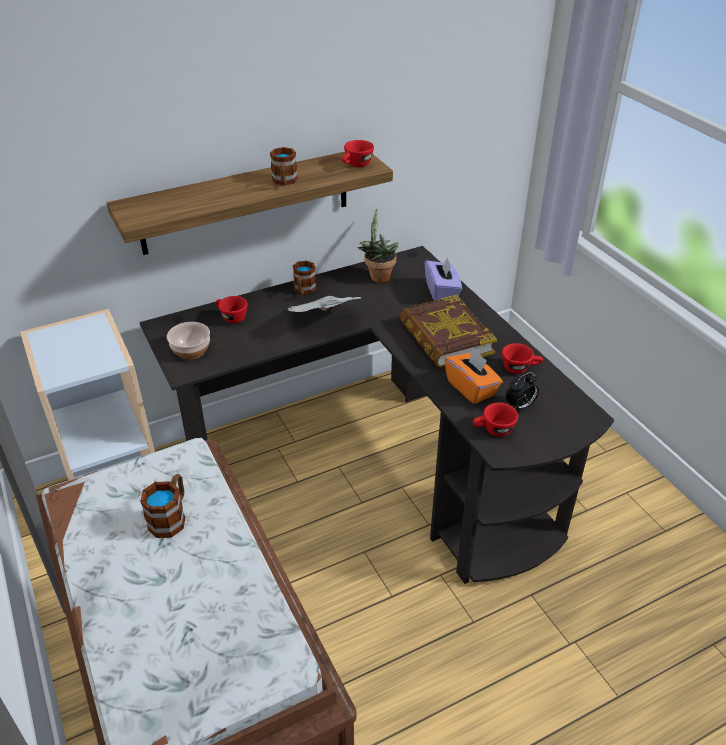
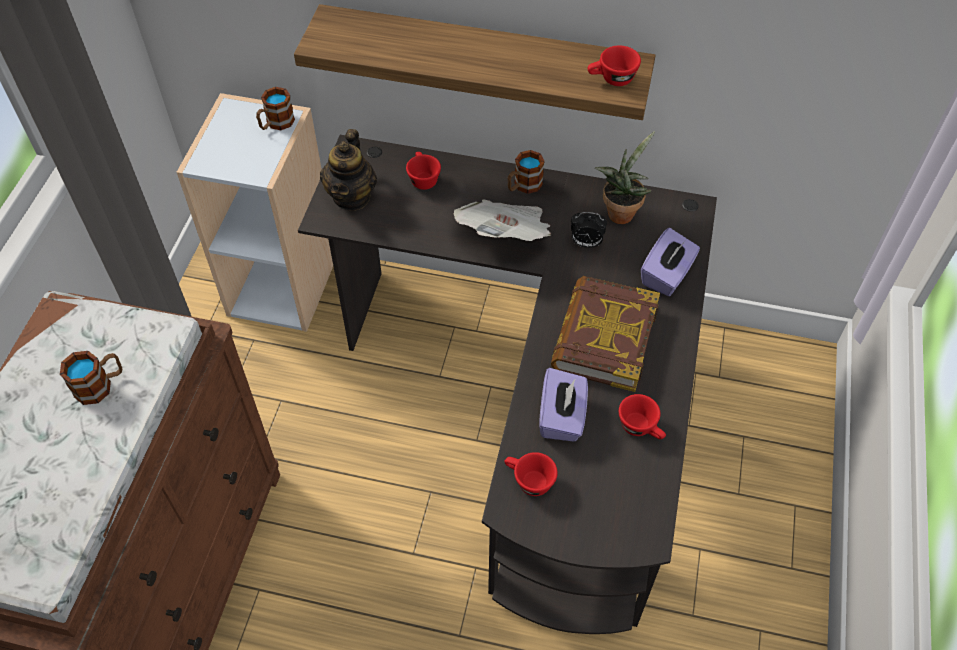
camera: 40 degrees right, 15 degrees up
(191, 350) = (352, 197): bowl -> teapot
(284, 182) = (508, 65): mug -> mug (276, 124)
(471, 388) = (562, 417): orange tissue box -> purple tissue box
(520, 406) = (587, 473): alarm clock -> alarm clock (585, 243)

